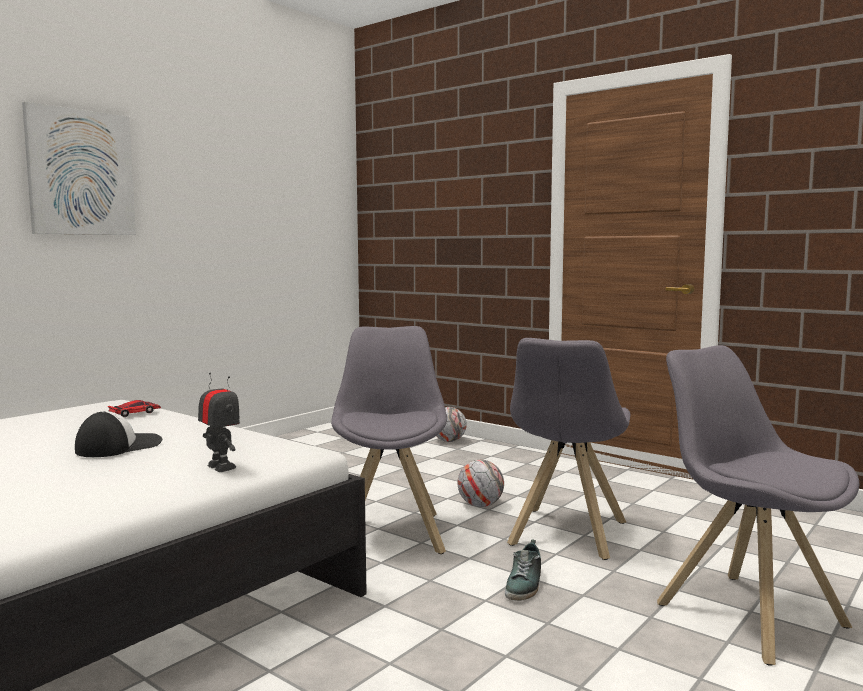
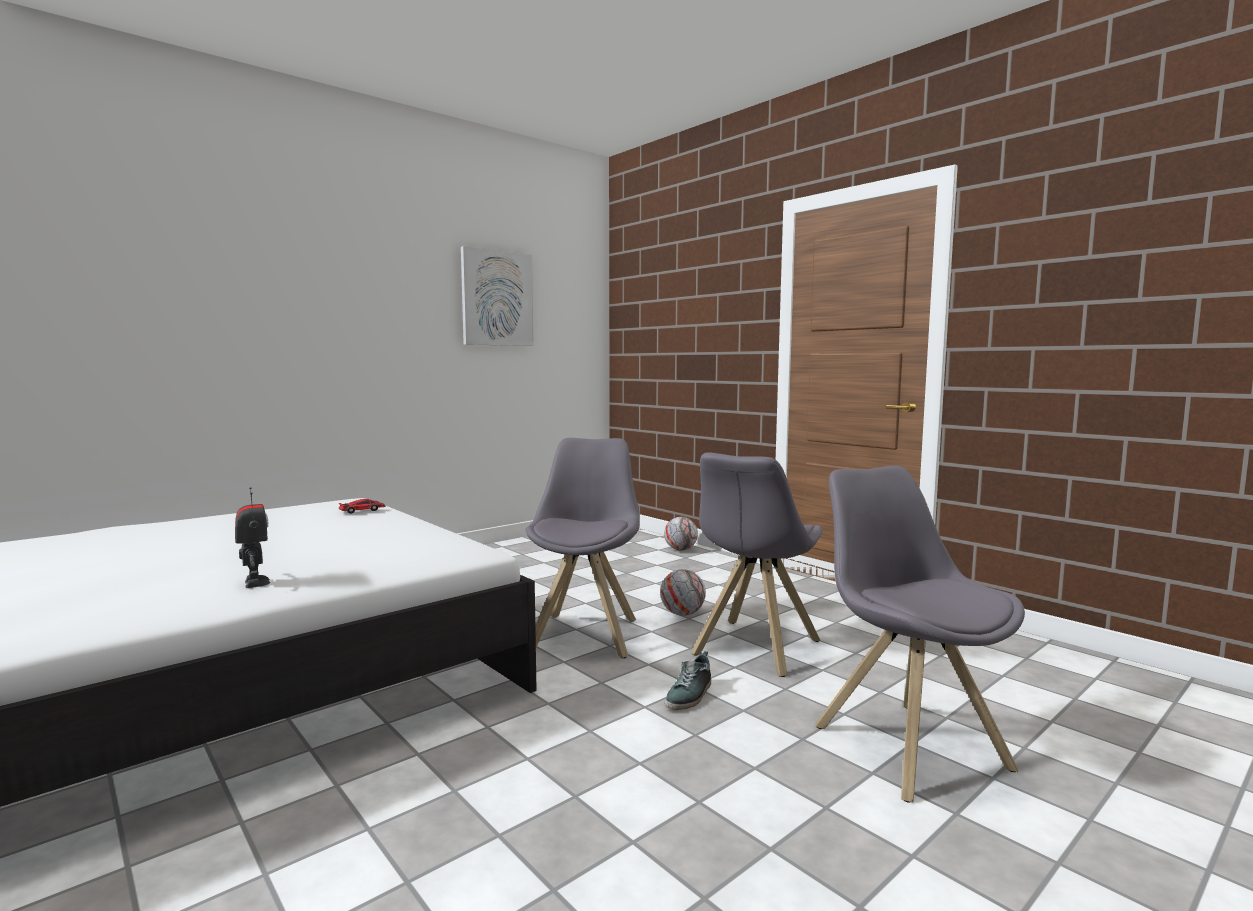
camera: 10 degrees right, 0 degrees up
(80, 173) = (342, 296): picture -> picture (497, 298)
(119, 446) = (325, 540): cap -> none
(221, 467) = (394, 563): toy robot -> toy robot (255, 583)

